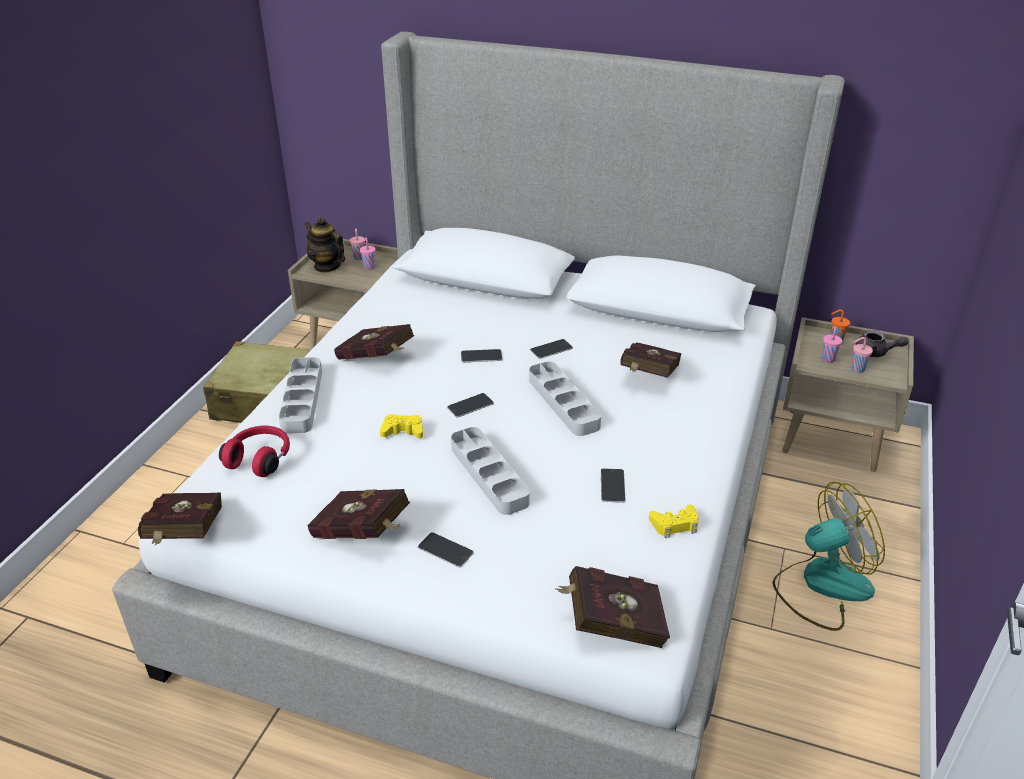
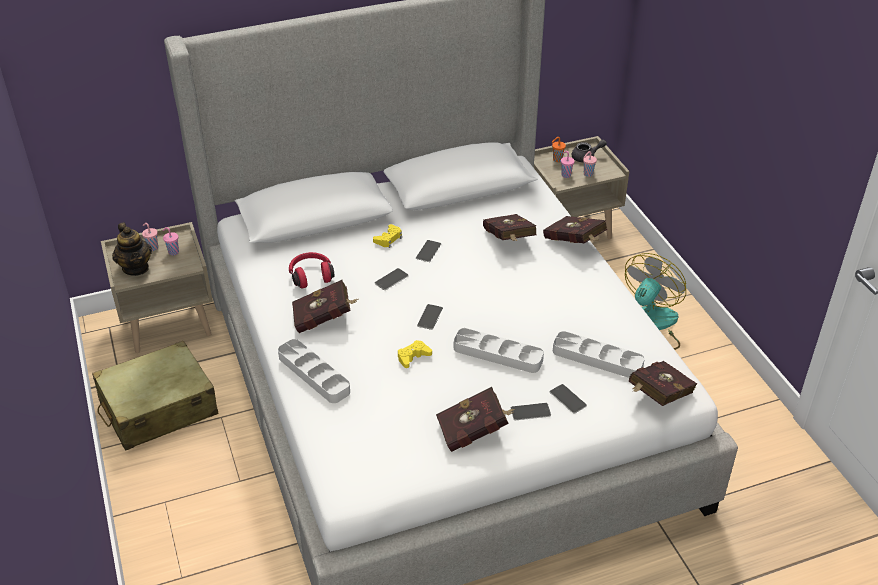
camera: 40 degrees left, 5 degrees up
(184, 536) = (369, 502): red book -> red book (575, 243)
(260, 459) = (348, 428): red headphones -> red headphones (311, 275)
(327, 266) = (136, 268): teapot -> teapot turned 120 degrees counterclockwise
(563, 403) = (482, 284): grey tray -> grey tray (597, 358)
(612, 485) = (570, 320): phone -> phone (568, 399)
(675, 525) = (626, 324): yellow game controller -> yellow game controller (388, 239)

